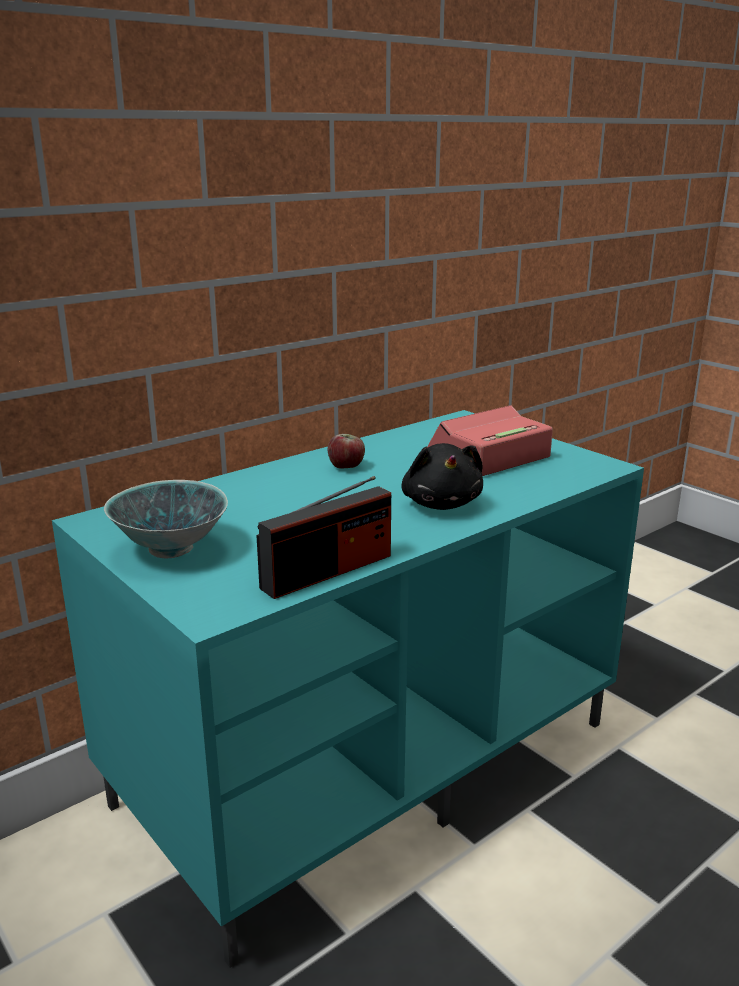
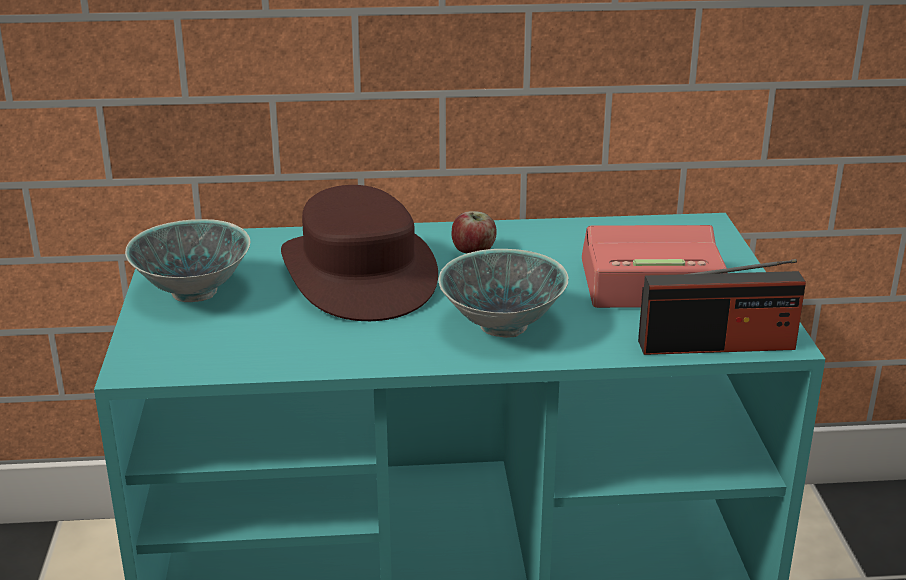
camera: 35 degrees right, 5 degrees up
(287, 501) = (359, 274): none -> brown hat
(328, 571) = (284, 362): radio -> radio (717, 345)
(441, 503) = (503, 326): black plush toy -> bowl

